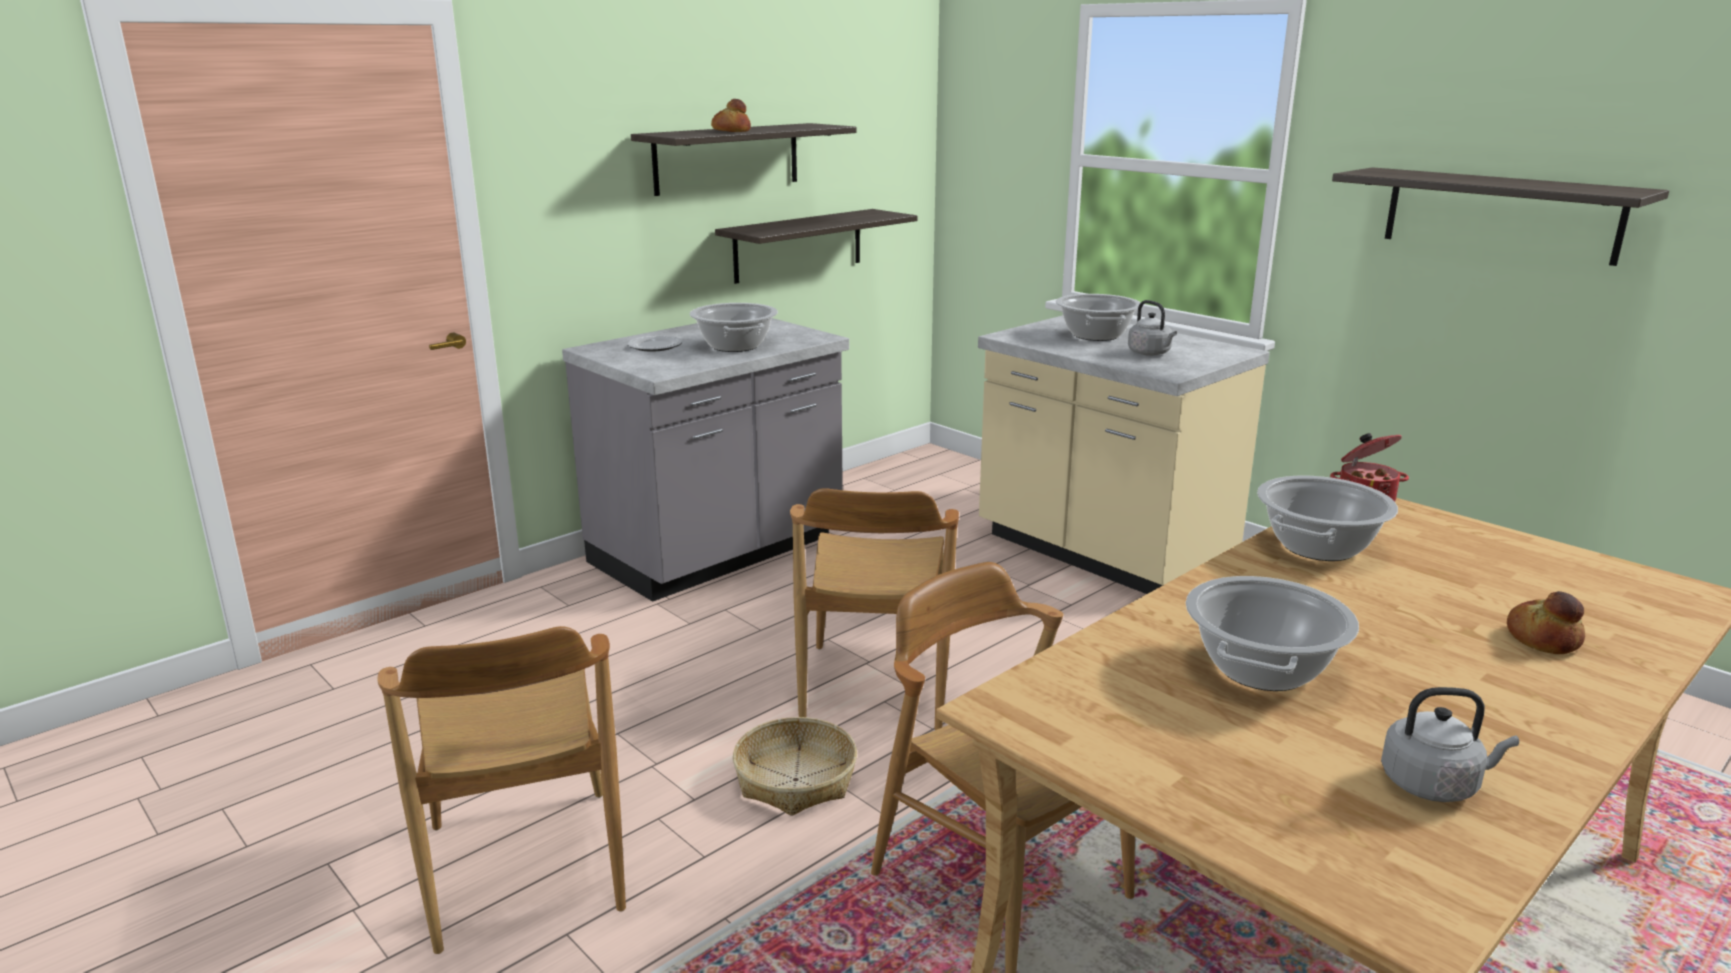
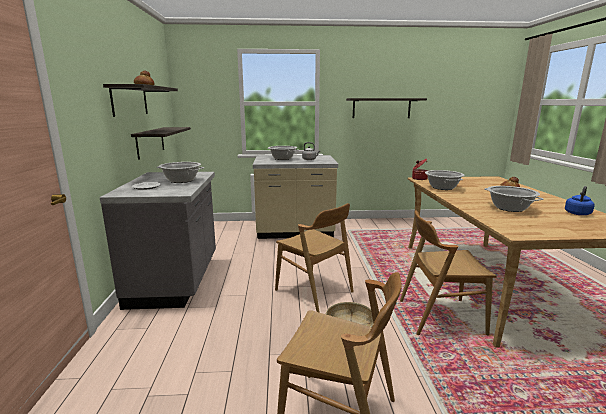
camera: 50 degrees left, 5 degrees down
(1434, 784) = (577, 213): grey kettle -> blue kettle

